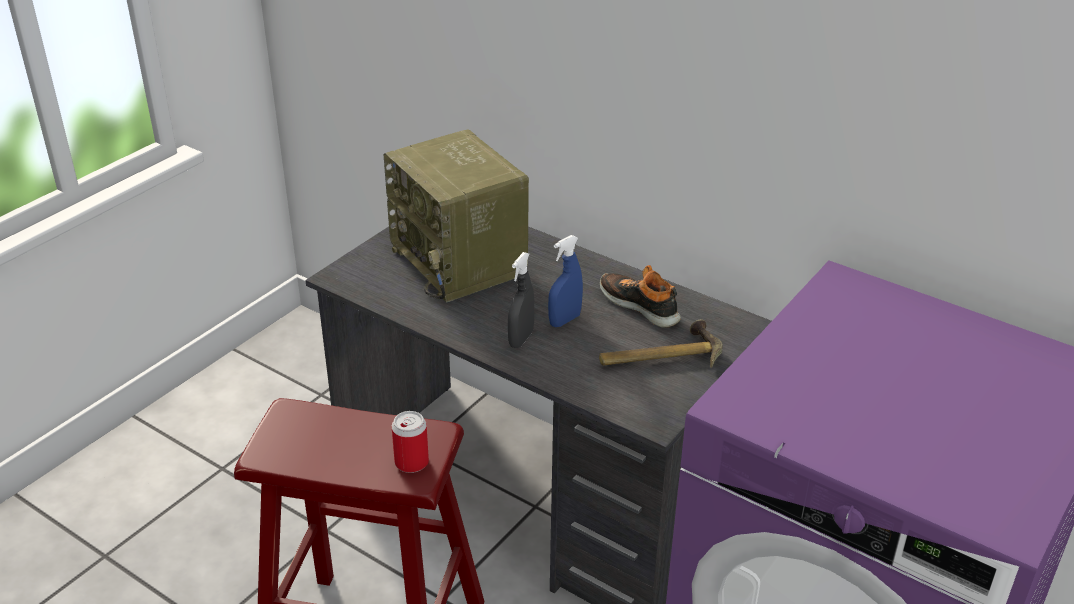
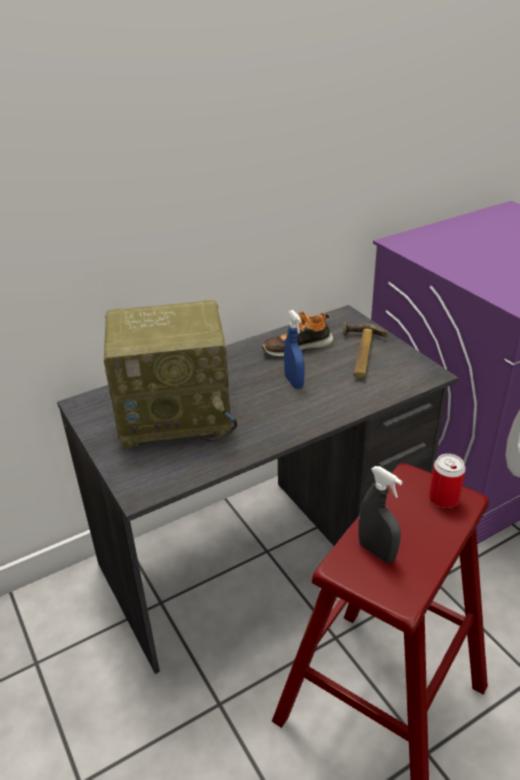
camera: 65 degrees left, 0 degrees up
(521, 339) = (305, 407): grey spray bottle -> grey spray bottle (376, 551)

